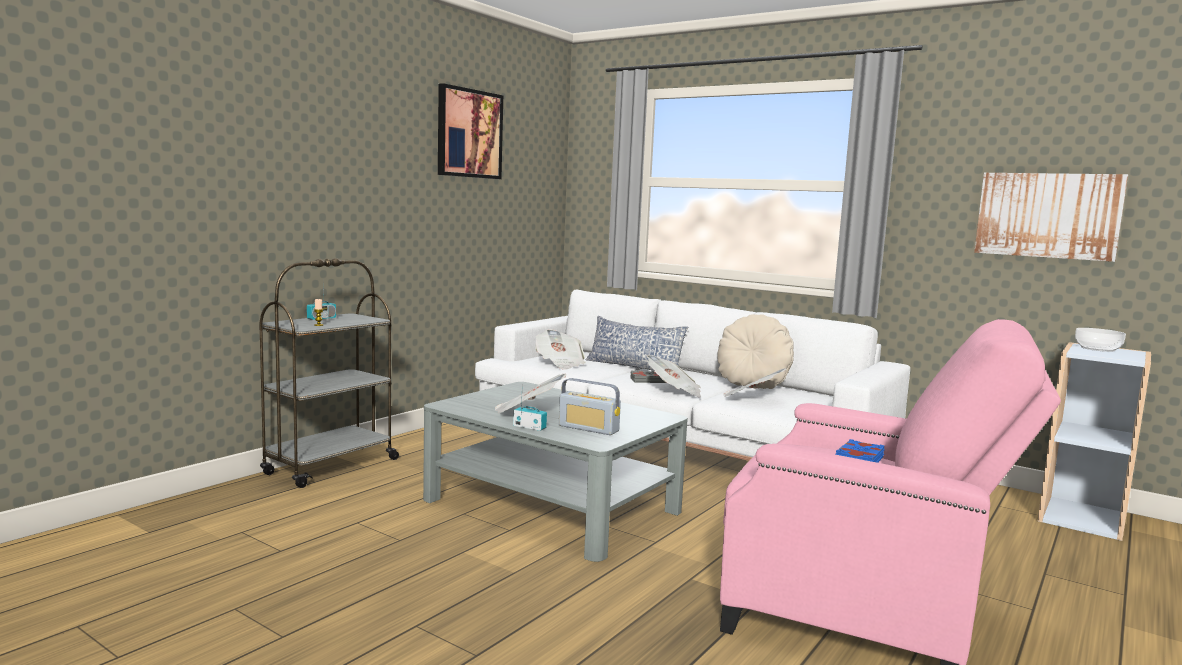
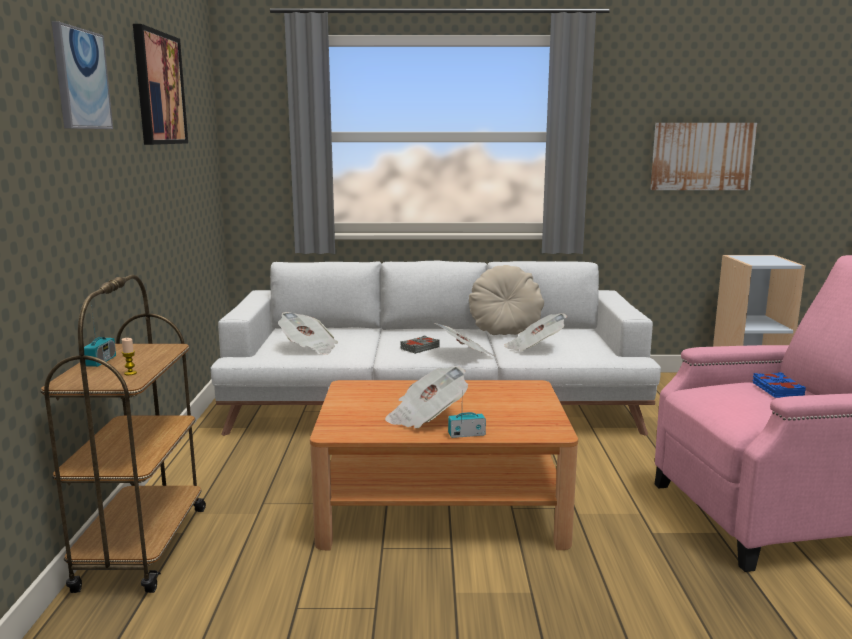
camera: 35 degrees left, 5 degrees up
(330, 467) = (141, 550): grey cart -> brown cart
(359, 121) = (81, 79): none -> picture
(552, 505) = (441, 505): grey coffee table -> brown coffee table
(588, 428) = (512, 419): radio -> none
(634, 367) = (376, 335): pillow -> none
(1097, 348) = (751, 258): bowl -> none

